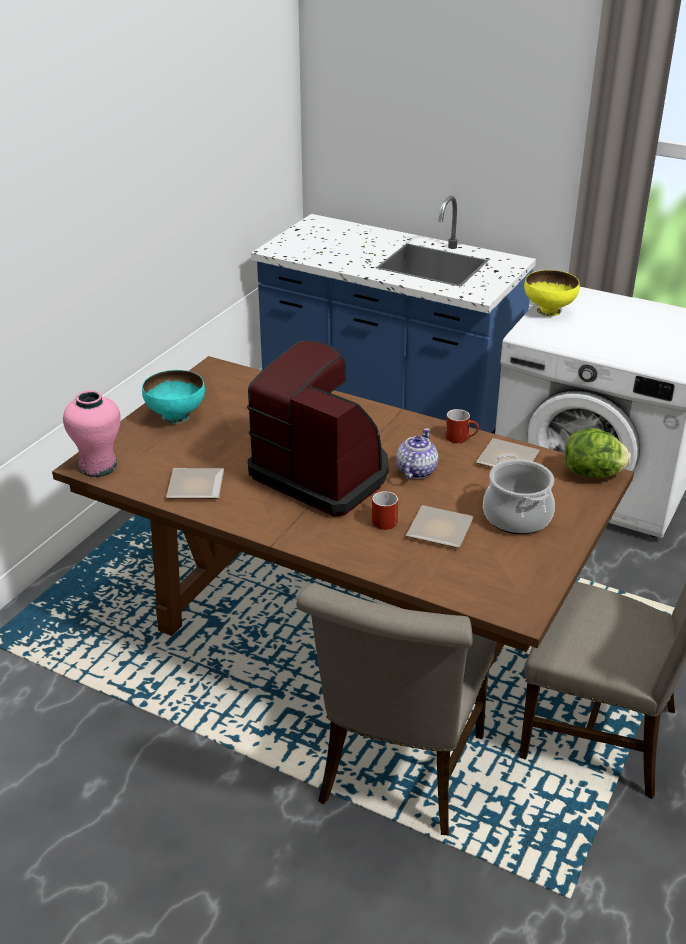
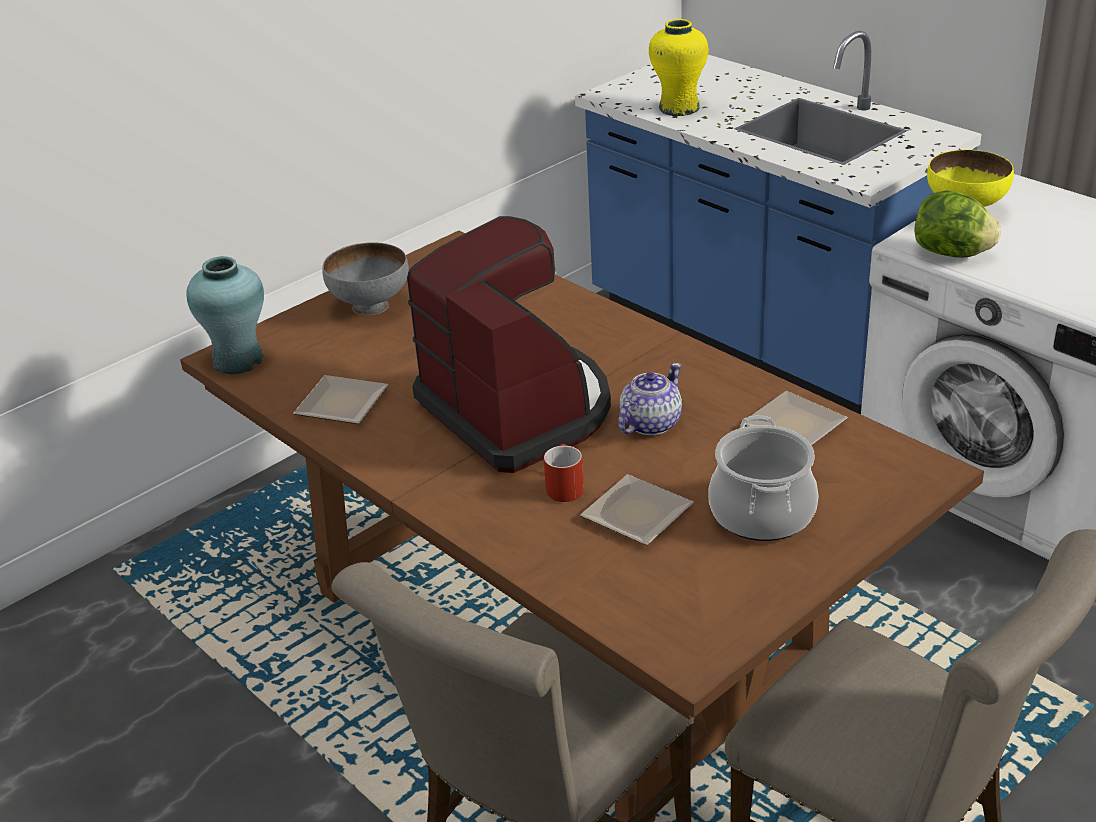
camera: 20 degrees right, 0 degrees up
(98, 466) = (238, 360): pink vase -> turquoise vase
(176, 417) = (370, 307): turquoise bowl -> grey bowl
(329, 256) = (678, 108): none -> yellow vase
(461, 437) = (743, 384): red mug -> none
(593, 474) = (915, 465): lettuce -> lettuce (951, 253)

